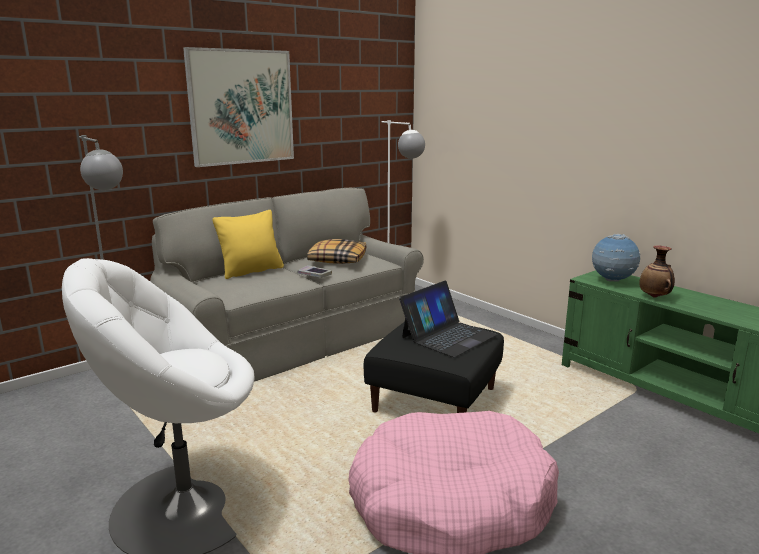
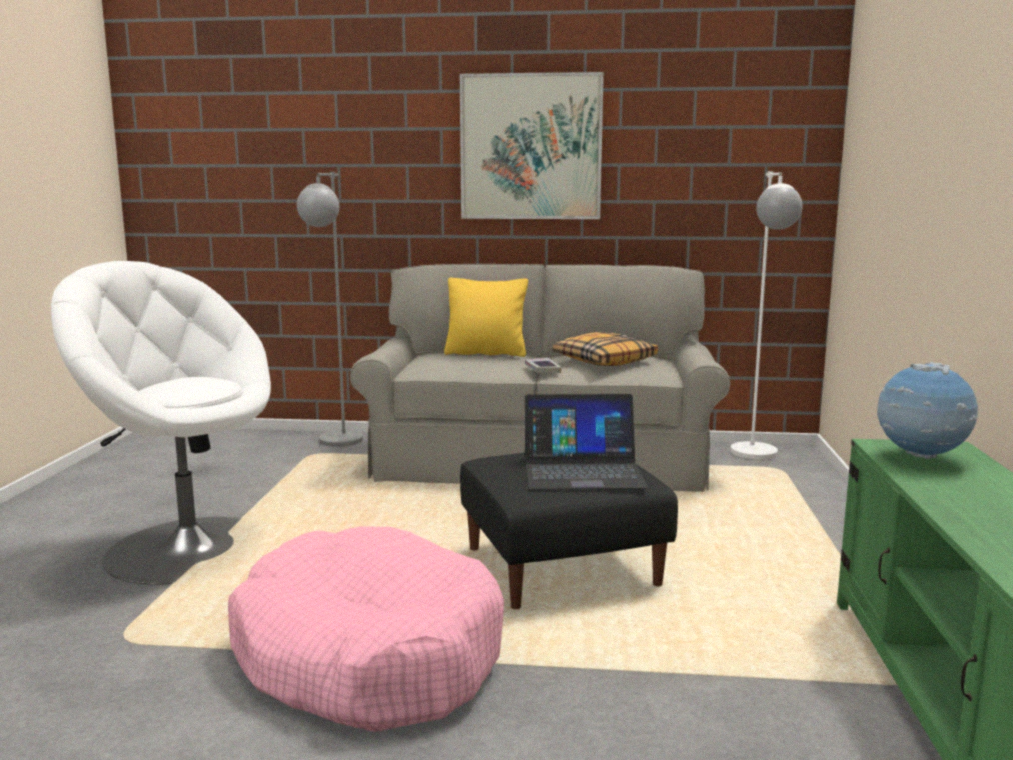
camera: 45 degrees right, 5 degrees down
(655, 297) = (934, 491): vase -> none

